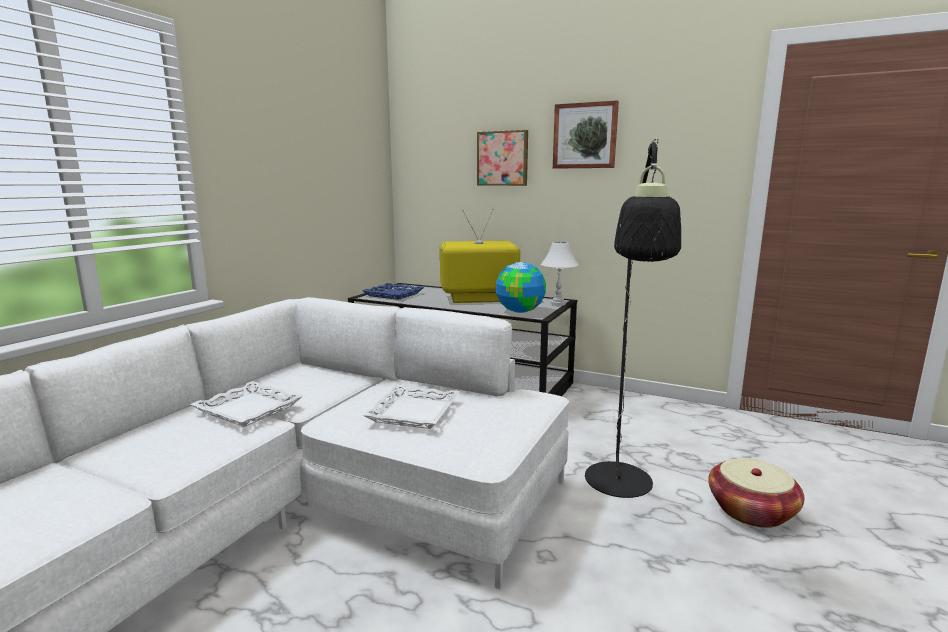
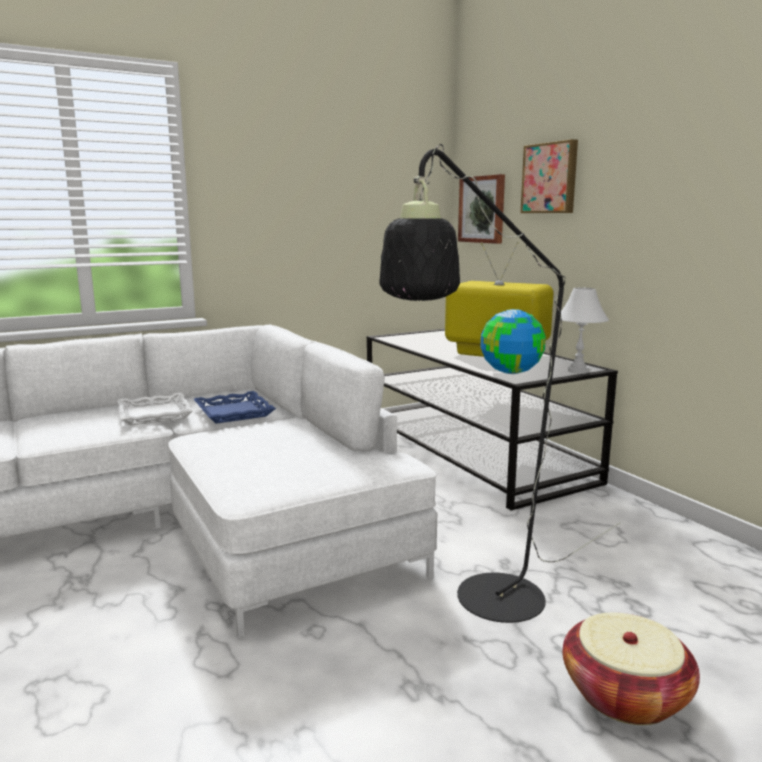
camera: 35 degrees right, 0 degrees up
(393, 295) = (416, 338): blue tray -> blue tray (233, 412)
(414, 412) = (258, 446): white tray -> none
(585, 136) = (640, 143): picture -> picture (482, 209)

